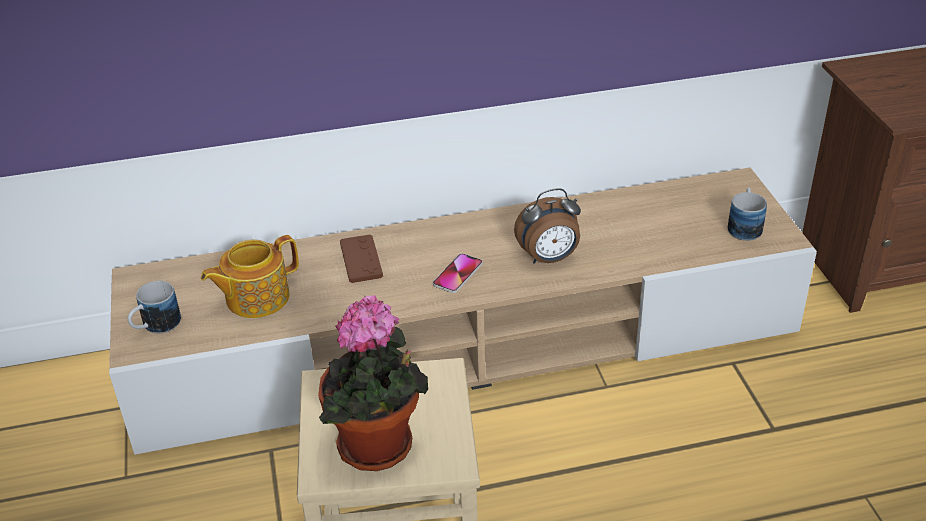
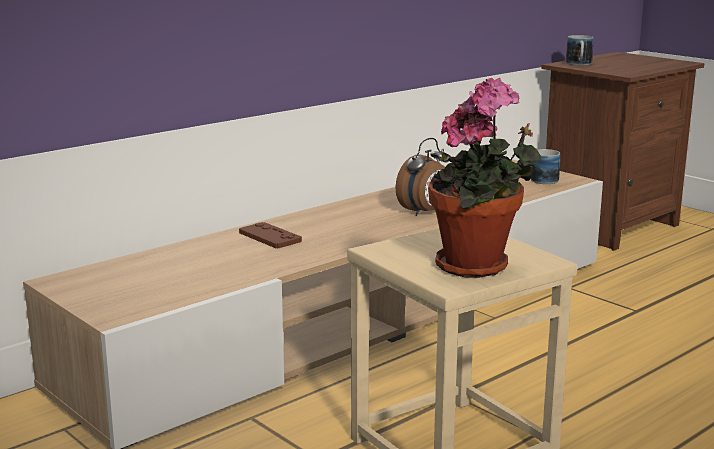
camera: 30 degrees left, 20 degrees down
(155, 326) = (118, 301): mug -> mug (579, 64)
(256, 297) = (199, 270): teapot -> none
(458, 274) = (363, 230): phone -> none

